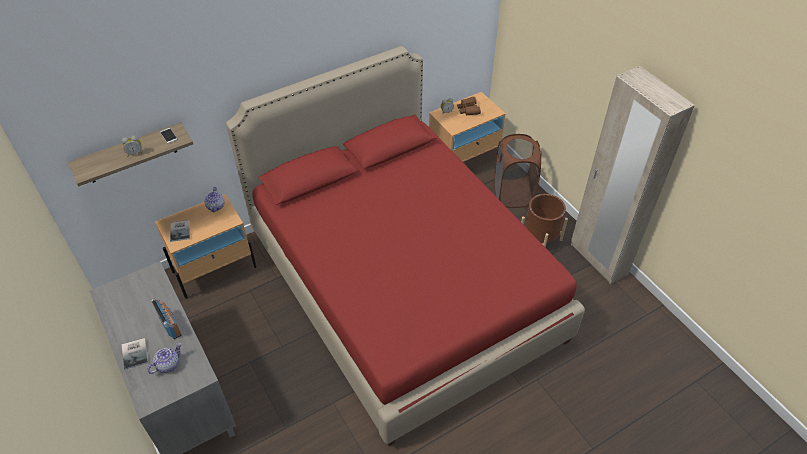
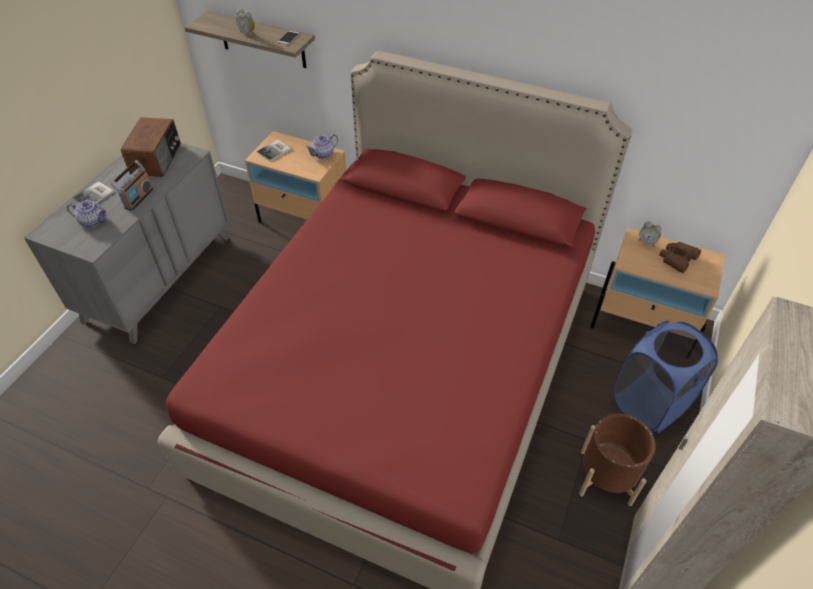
camera: 55 degrees right, 0 degrees up
(133, 296) = (157, 159): none -> radio
(512, 193) = (649, 404): brown laundry basket -> blue laundry basket

